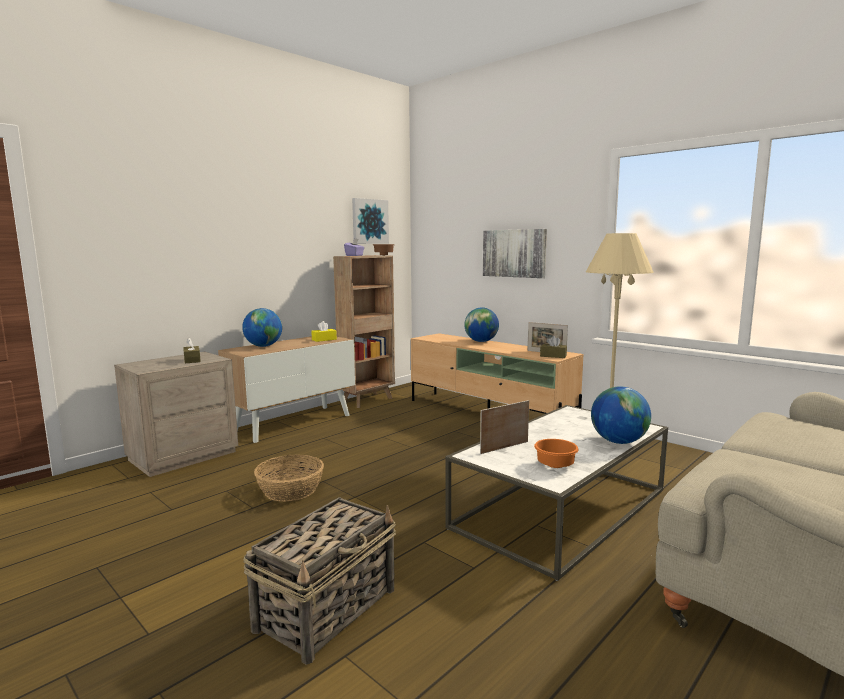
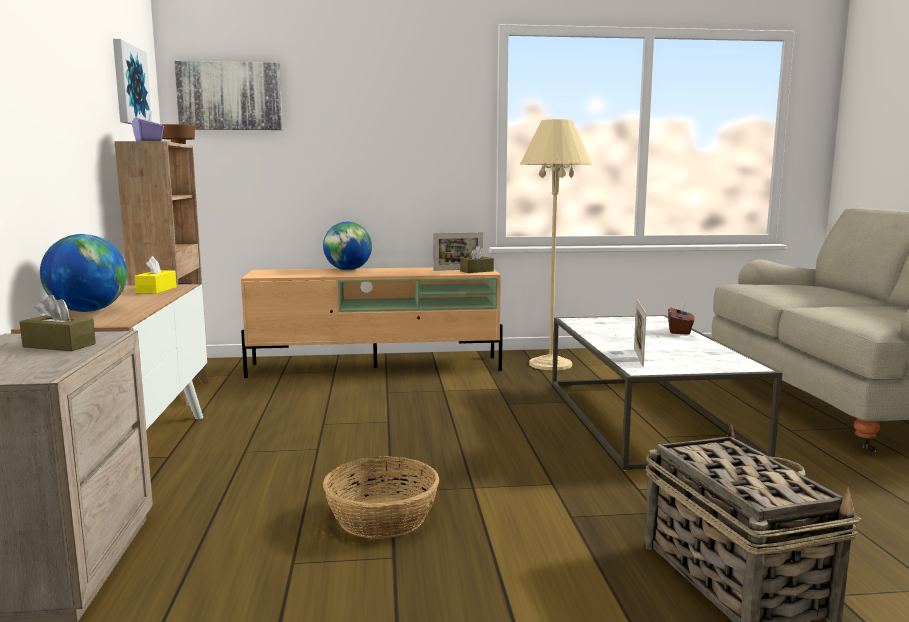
camera: 50 degrees left, 0 degrees up
(514, 253) = (369, 146): picture -> picture (230, 96)
(554, 465) = (708, 357): orange bowl -> none
(618, 442) = (680, 331): globe -> brown tissue box

